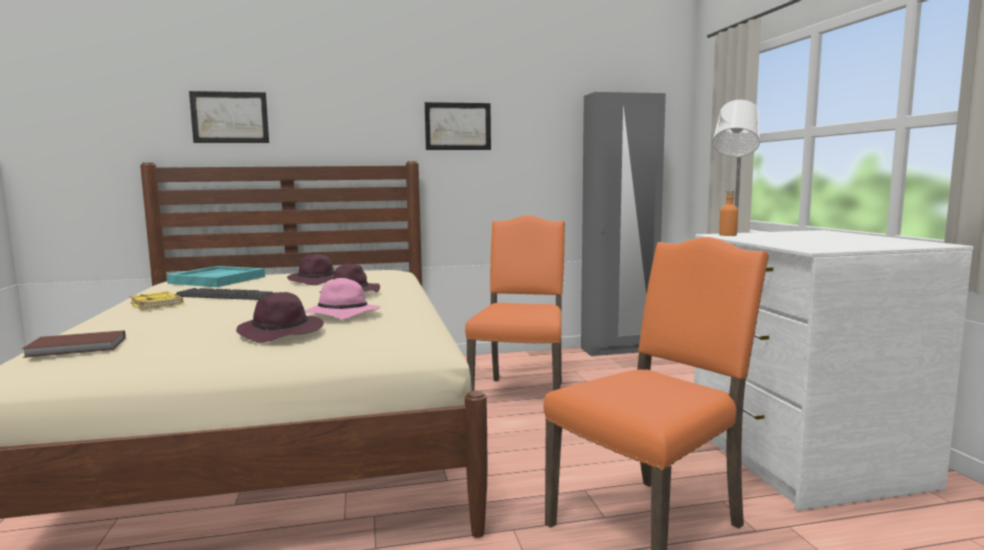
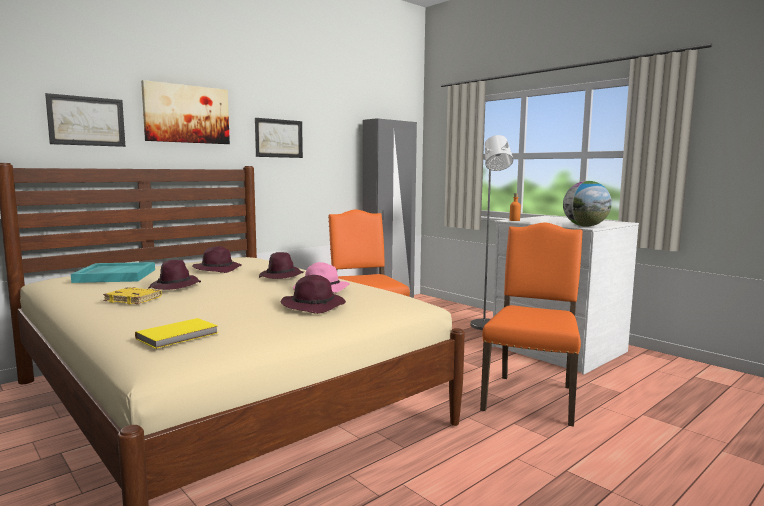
camera: 30 degrees left, 0 degrees up
(77, 347) = (179, 336): brown book -> yellow book
(225, 296) = (175, 287): keyboard -> purple hat
(339, 103) = (186, 114): none -> picture
(819, 247) = (585, 226): none -> globe

